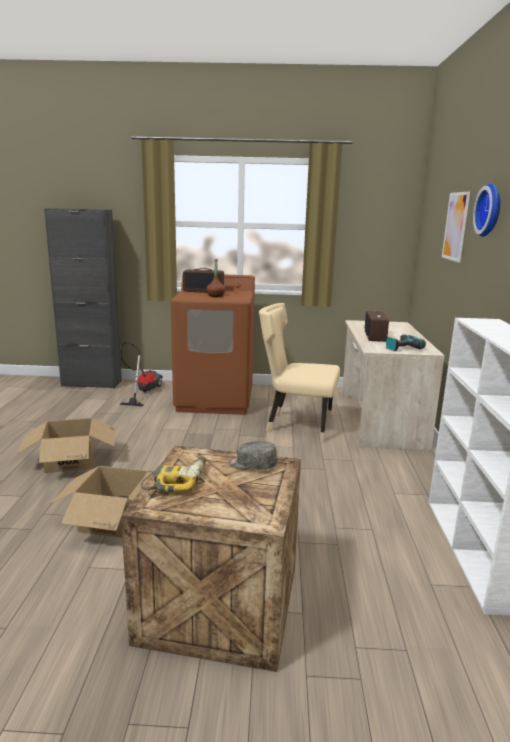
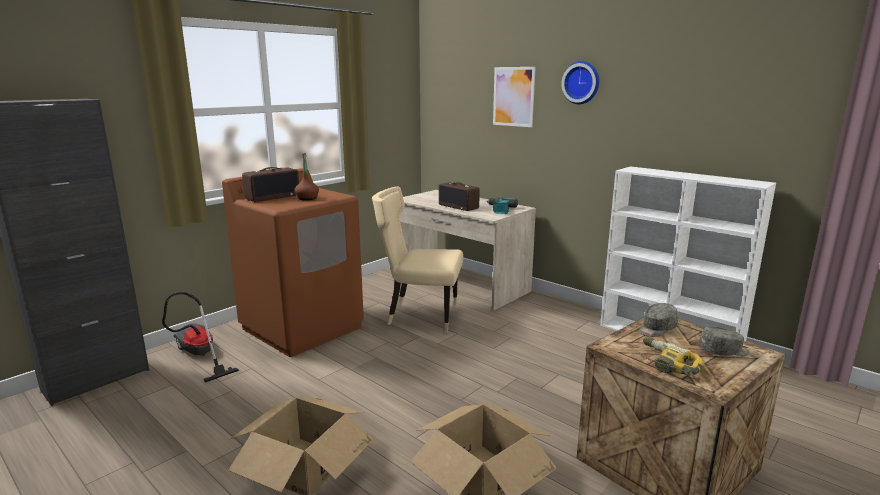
camera: 50 degrees left, 0 degrees up
(242, 502) = (723, 351): none -> grey cap
(296, 425) = (420, 315): beige chair -> beige chair turned 45 degrees clockwise

